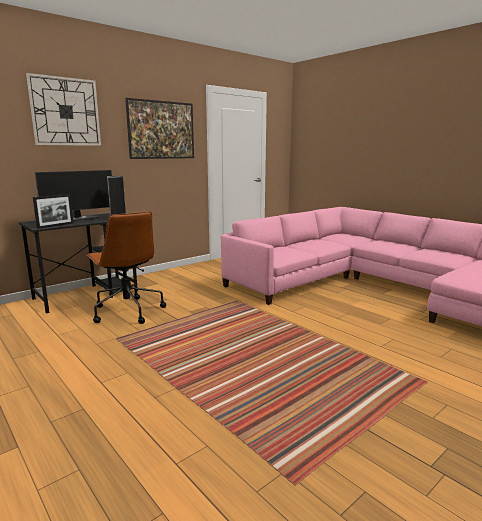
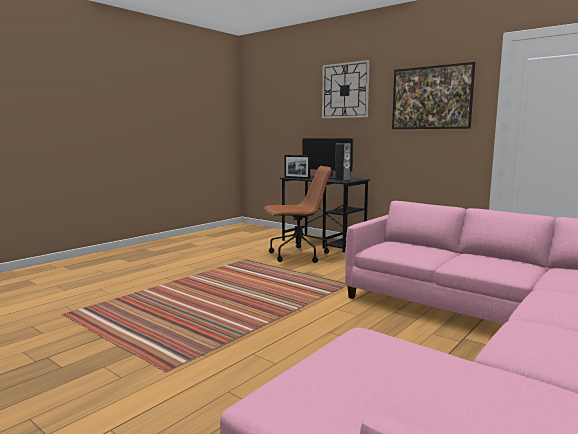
camera: 80 degrees right, 5 degrees down
(127, 311) = (297, 255): brown office chair -> brown office chair turned 150 degrees counterclockwise

